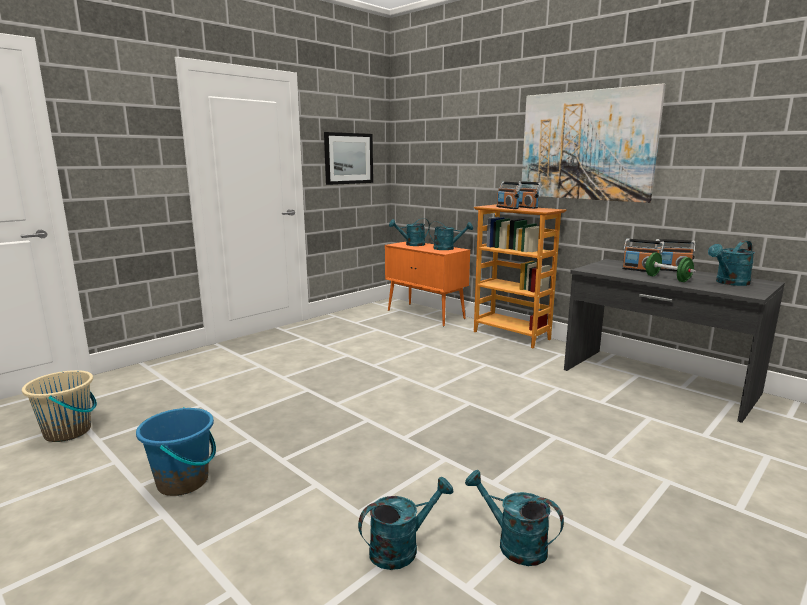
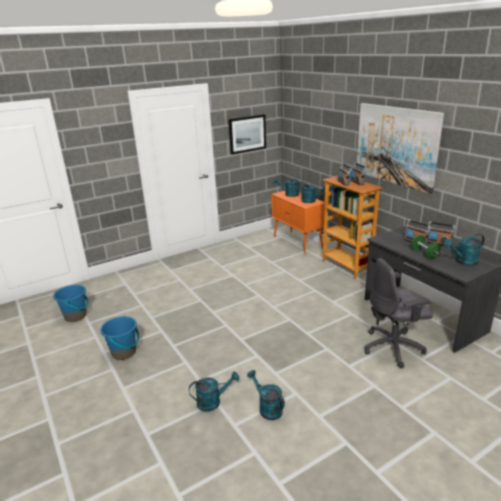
camera: 15 degrees right, 10 degrees up
(68, 432) = (76, 316): beige bucket -> blue bucket
(653, 425) = (394, 347): none -> grey office chair

